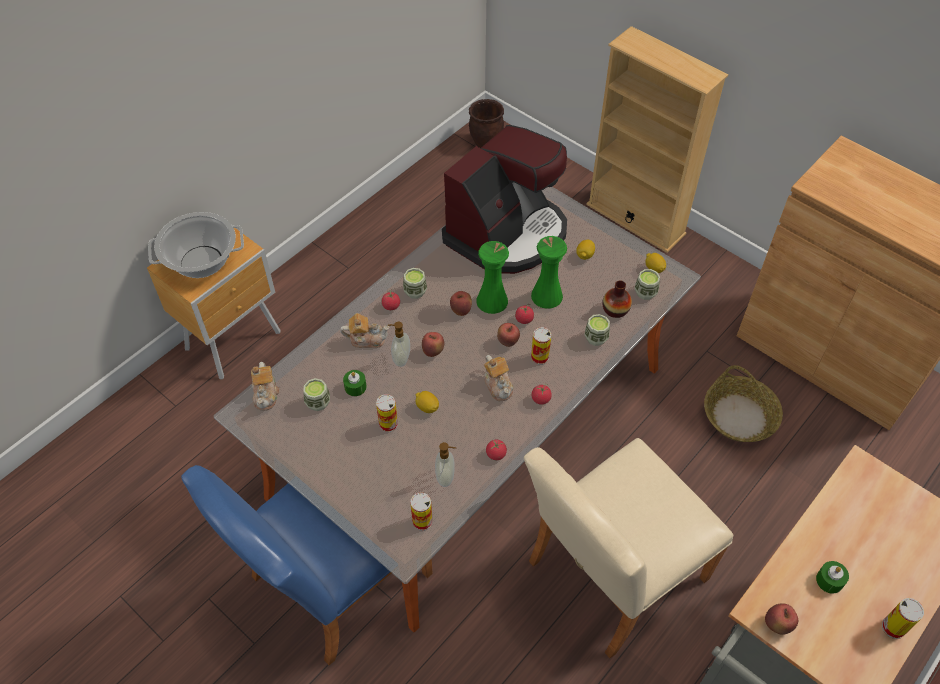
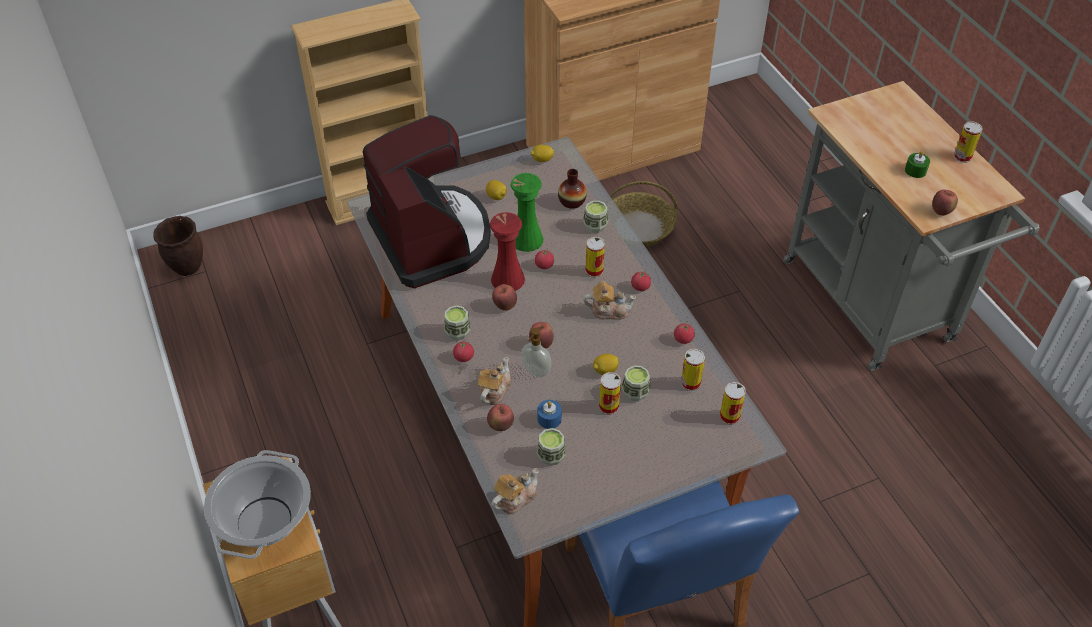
camera: 65 degrees left, 5 degrees down
(266, 394) = (515, 498): teapot -> teapot turned 60 degrees counterclockwise
(355, 387) = (549, 419): green candle -> blue candle
(446, 477) = (690, 383): soap dispenser -> can
(492, 301) = (507, 279): green vase -> red vase
(507, 342) = (563, 286): apple -> apple (500, 426)
(608, 576) = (747, 379): beige chair -> none
(645, 292) = (565, 176): cup -> cup (635, 392)

